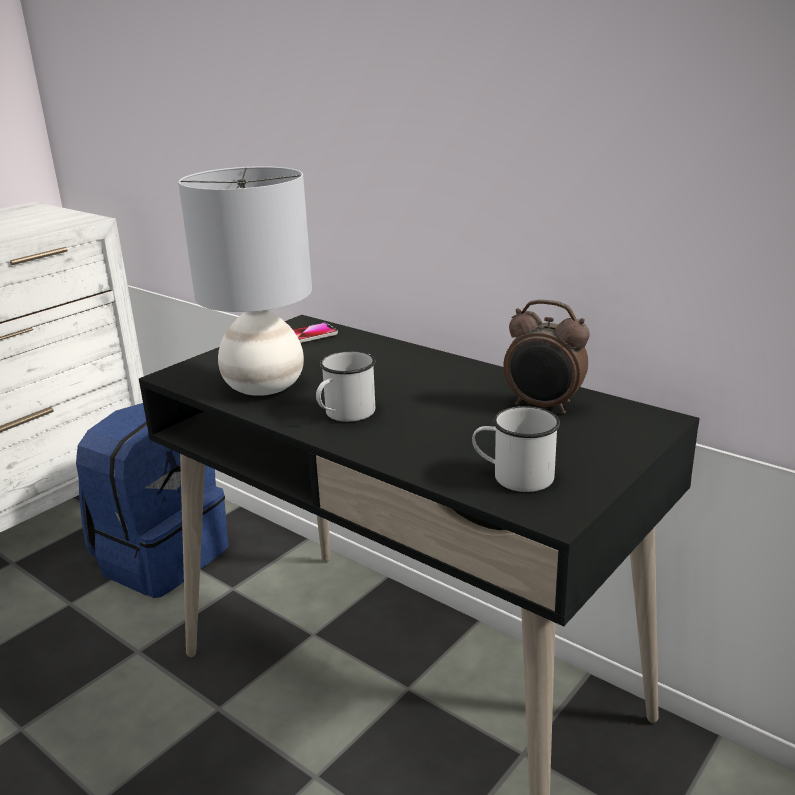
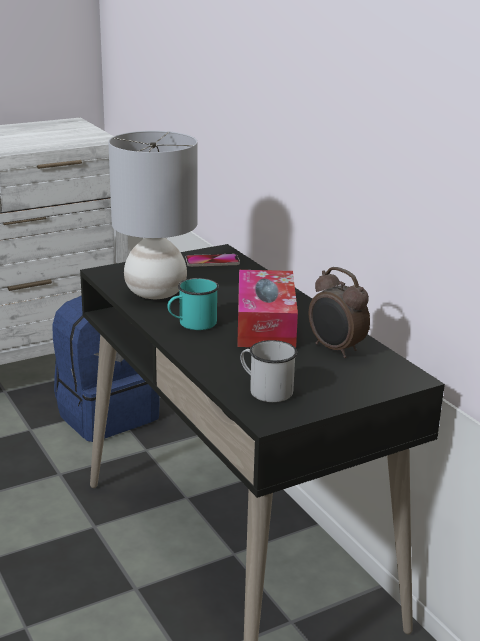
camera: 20 degrees right, 0 degrees up
(344, 414) = (192, 324): white mug -> turquoise mug
(433, 394) = (265, 323): none -> tissue box

